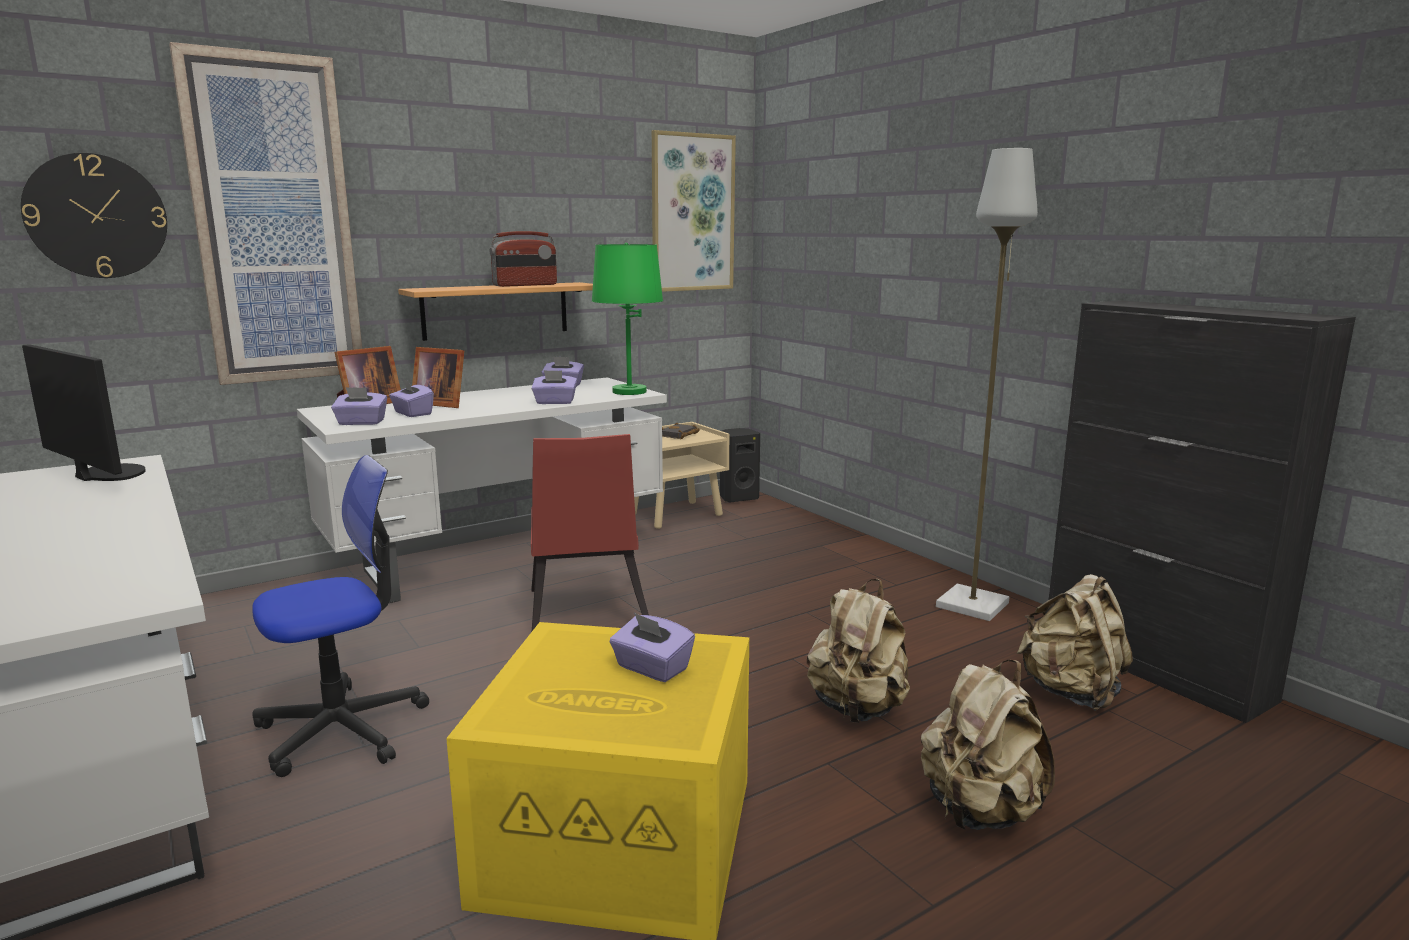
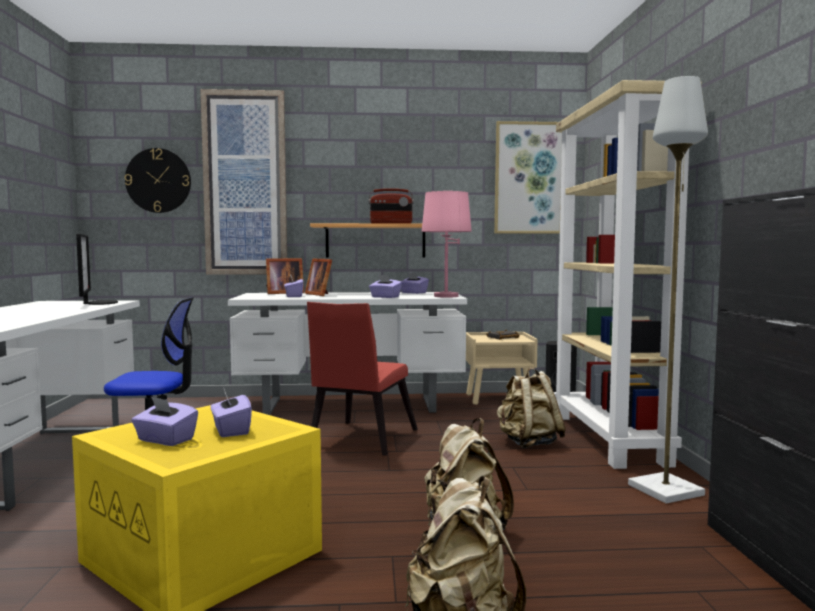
camera: 30 degrees right, 10 degrees down
(361, 422) = (257, 297): purple tissue box -> purple tissue box (165, 440)
(630, 392) = (446, 296): green table lamp -> pink table lamp
(856, 551) = (610, 439): none -> beige bookcase
(1071, 692) = (675, 569): beige backpack -> beige backpack (528, 443)

